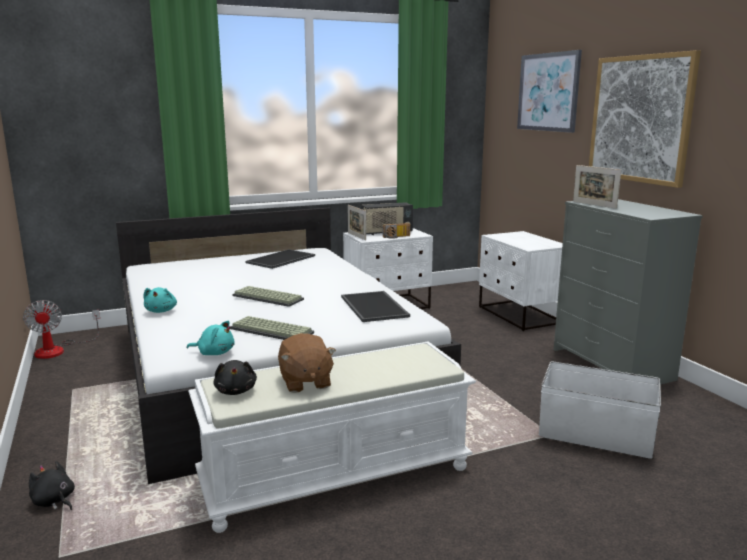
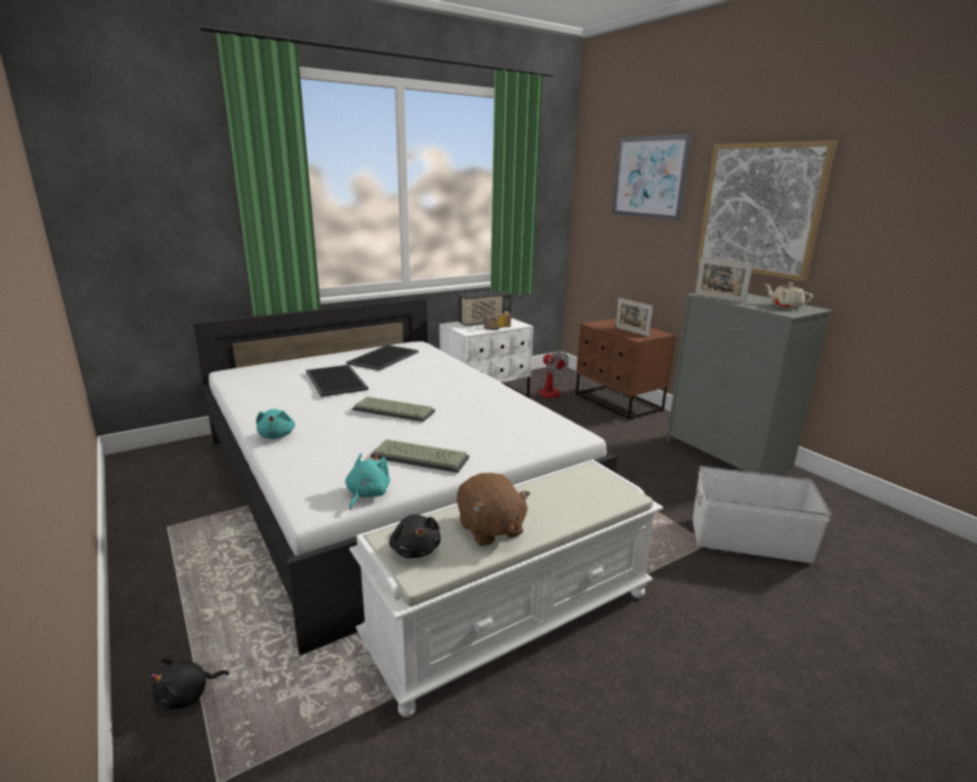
camera: 10 degrees left, 5 degrees up
(54, 501) = (188, 695): black plush toy -> black plush toy turned 60 degrees counterclockwise
(58, 349) = (135, 472): fan -> fan (551, 391)
(214, 353) = (367, 494): turquoise plush toy -> turquoise plush toy turned 75 degrees counterclockwise
(356, 236) = (456, 328): picture frame -> picture frame (631, 331)
(375, 307) = (517, 417): tray -> tray (337, 380)
(519, 315) = (618, 402): white nightstand -> brown nightstand
(655, 211) = (785, 306): none -> beige teapot

